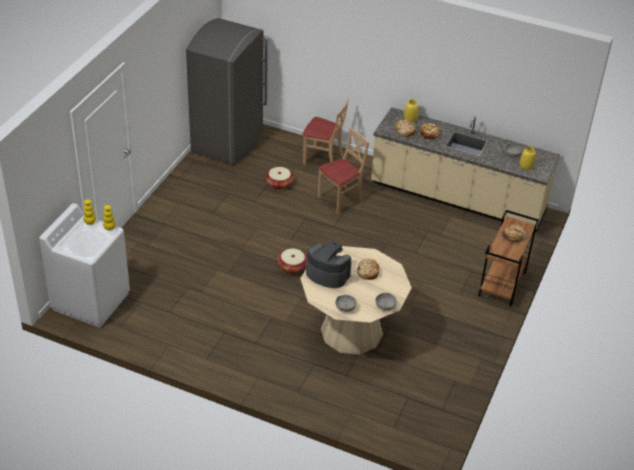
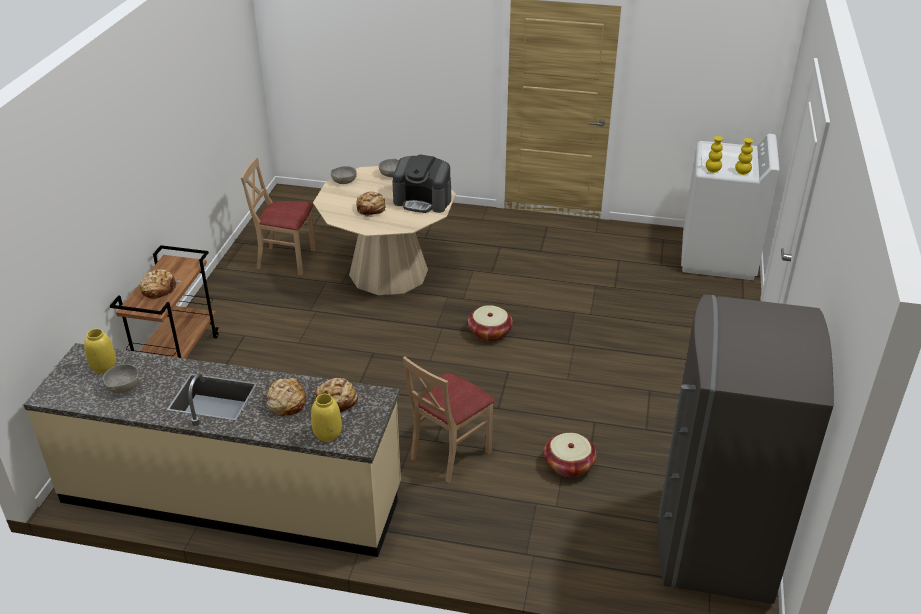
camera: 170 degrees right, 5 degrees down
(323, 159) = (509, 539): beige chair -> beige chair (286, 259)

